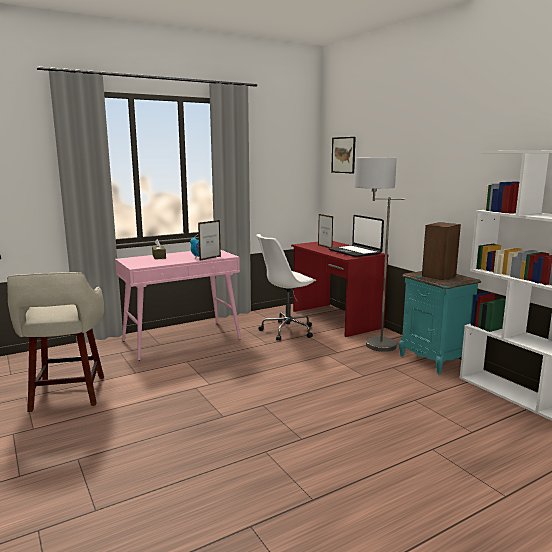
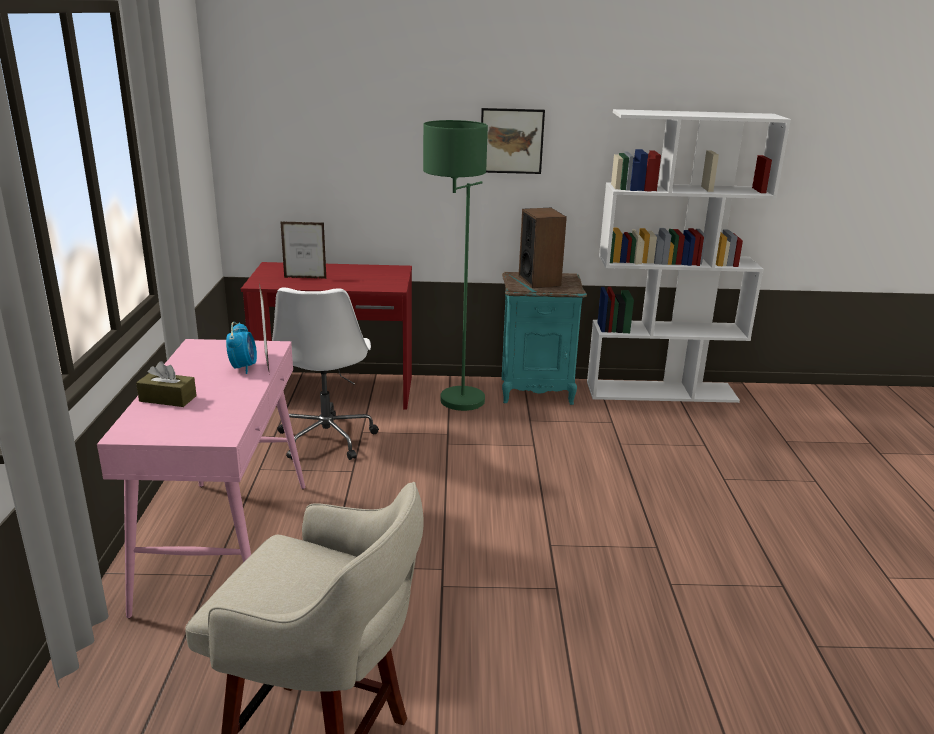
camera: 60 degrees left, 10 degrees up
(343, 155) = (280, 106): picture -> picture (511, 141)
(355, 252) = (370, 274): laptop -> none
(371, 345) = (454, 405): grey floor lamp -> green floor lamp

